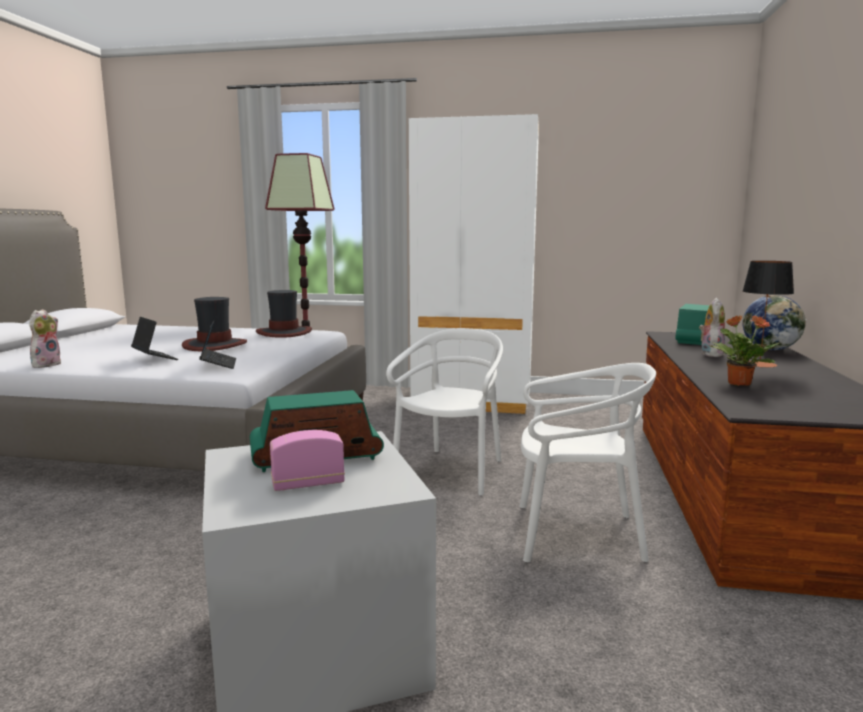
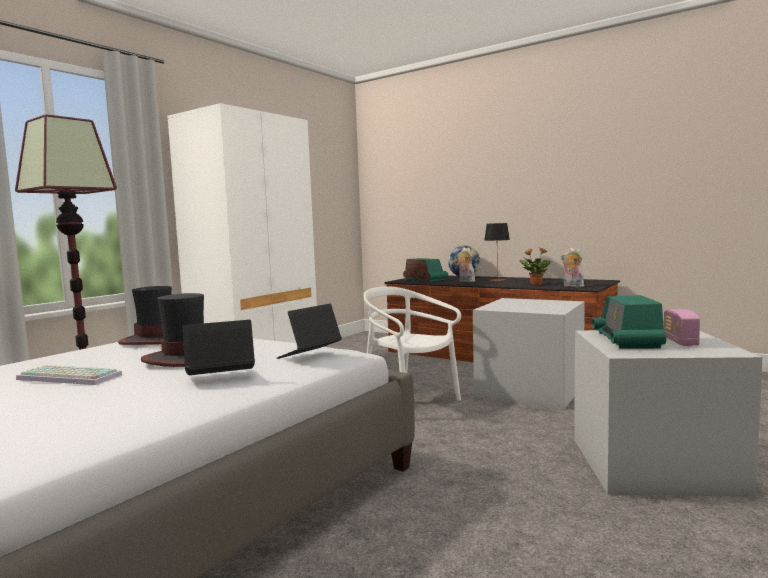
camera: 65 degrees left, 5 degrees down
(46, 365) = (126, 430): plush toy -> plush toy (572, 286)
(166, 339) = (66, 377): none -> keyboard
(218, 364) = (309, 355): laptop -> laptop turned 60 degrees counterclockwise
(576, 534) = (532, 390): white chair -> grey storage box

